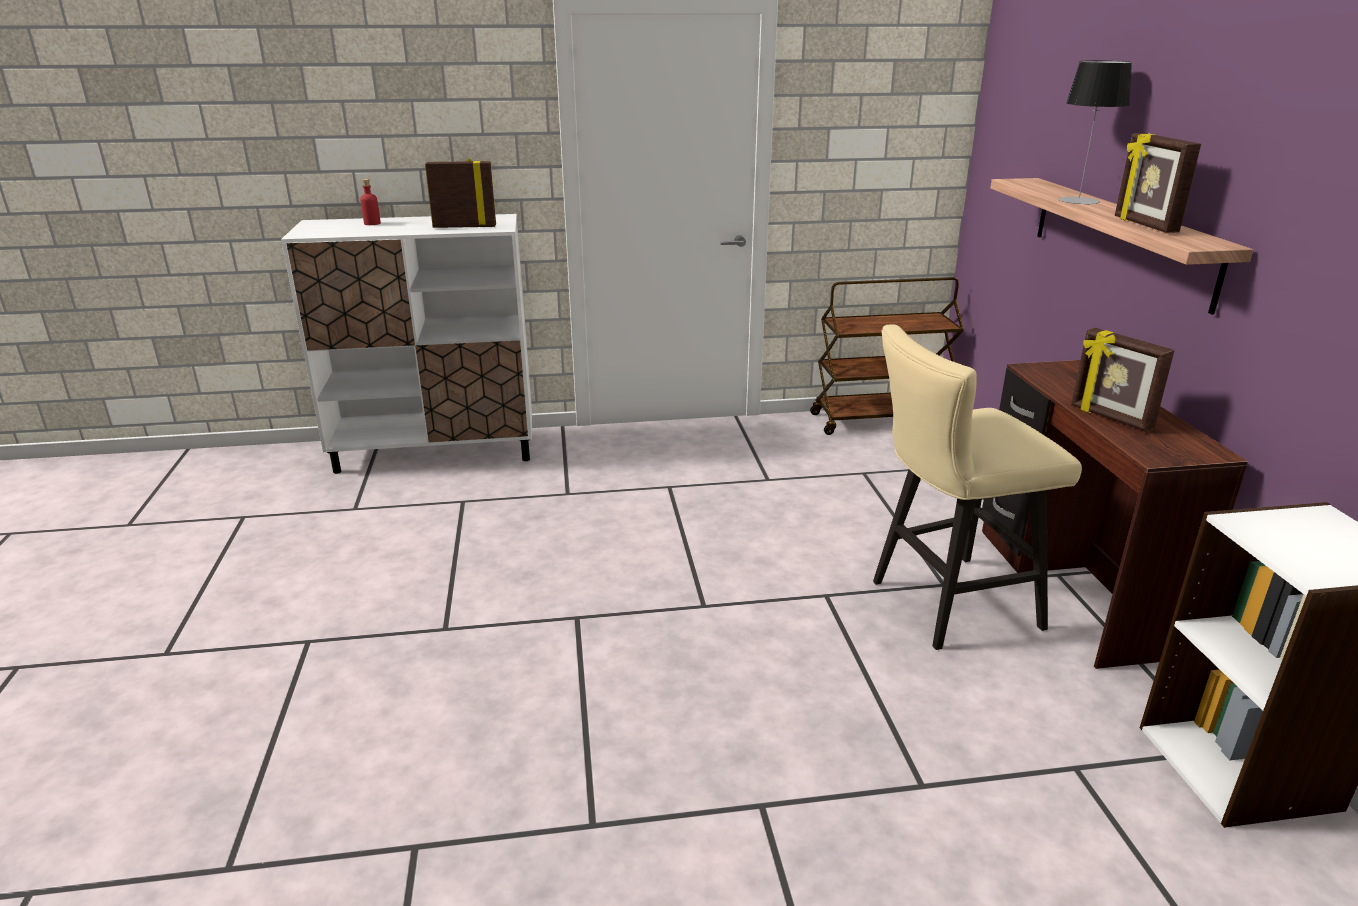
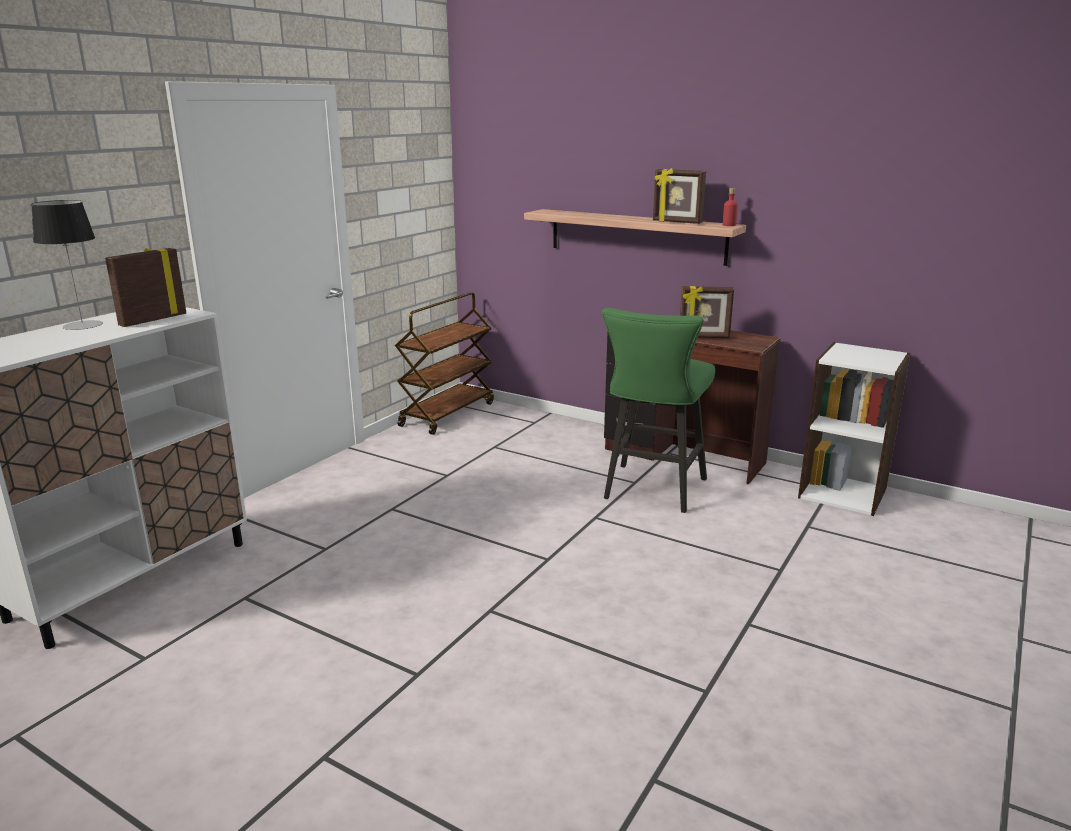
camera: 50 degrees left, 5 degrees down
(372, 223) = (32, 339): red bottle -> red bottle (729, 225)
(944, 605) = (651, 491): beige stool -> green stool
(1078, 201) = (608, 216): table lamp -> table lamp (82, 325)

